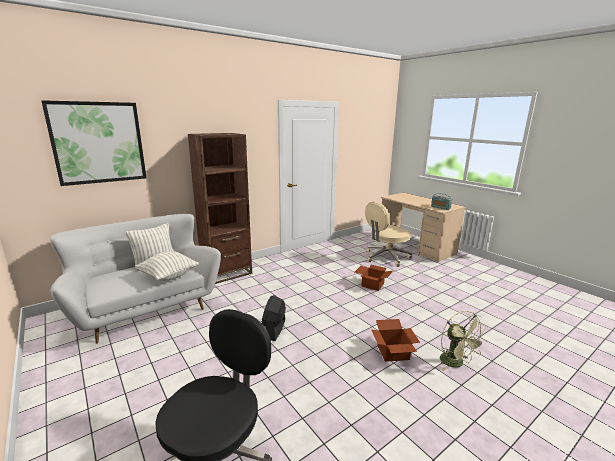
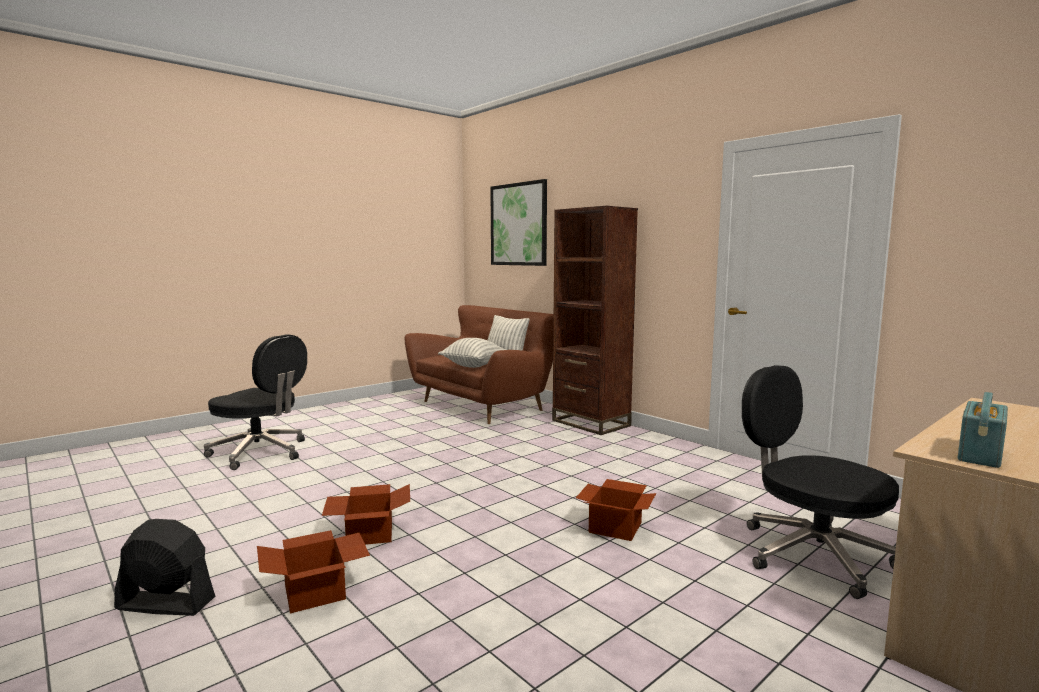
camera: 85 degrees right, 10 degrees down
(146, 309) = (485, 405): white sofa -> brown sofa
(274, 330) = (441, 458): black fan -> black fan (165, 603)
(386, 257) = (812, 554): beige office chair -> black office chair
(456, 363) = (317, 592): green fan -> cardboard box

